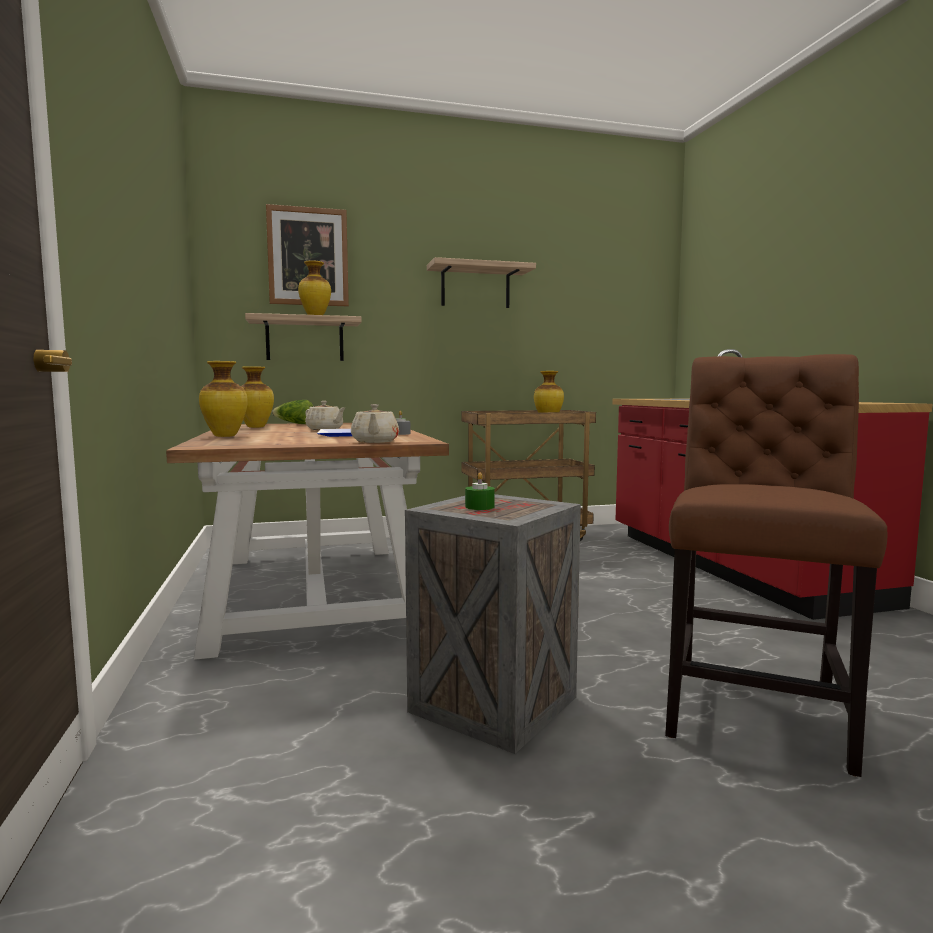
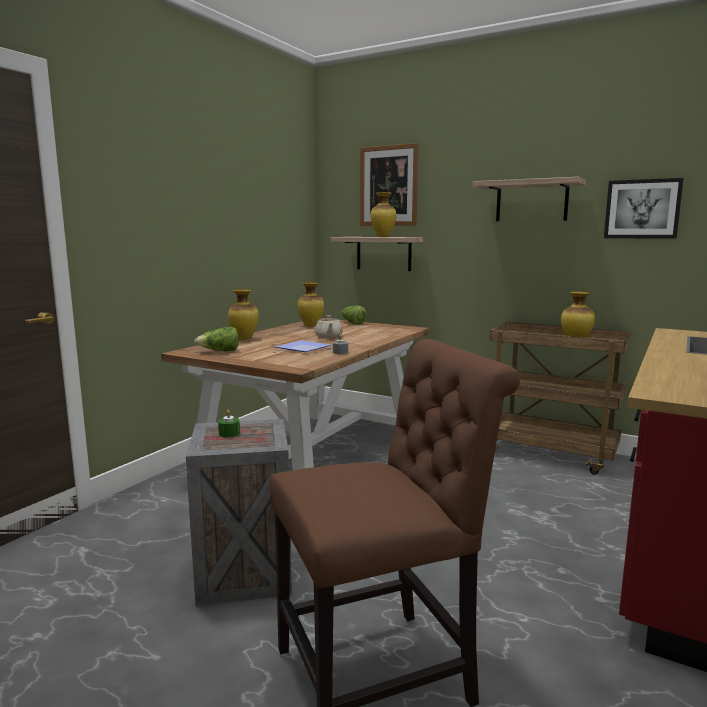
camera: 45 degrees right, 5 degrees up
(253, 442) = (220, 351): none -> lettuce
(375, 442) = (273, 363): beige teapot -> none
(569, 300) = (642, 209): none -> picture

